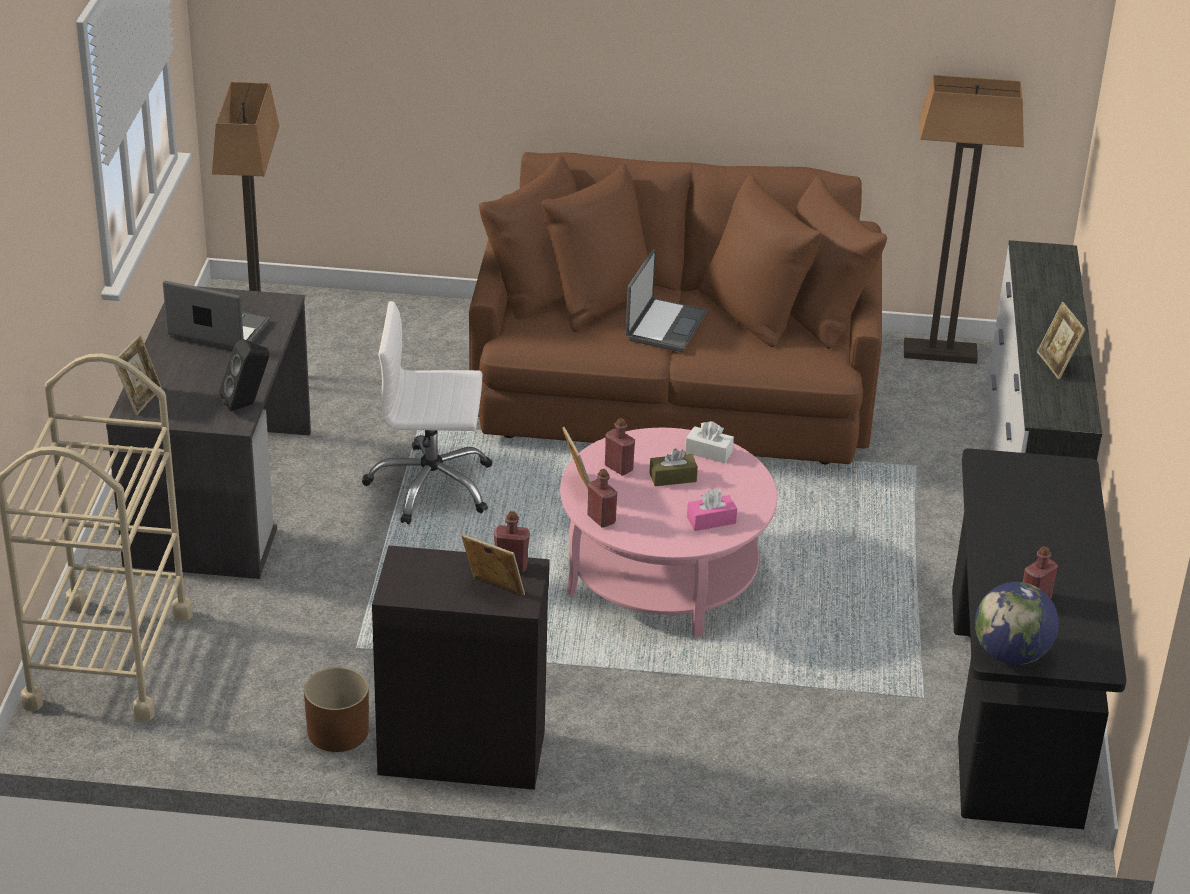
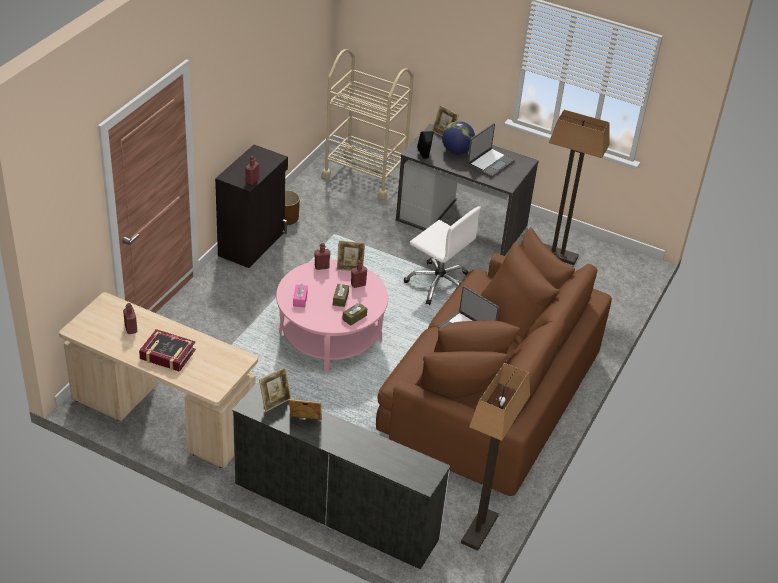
camera: 110 degrees right, 5 degrees up
(431, 486) = (439, 284): white office chair -> white office chair turned 105 degrees clockwise
(493, 591) = (240, 172): picture frame -> picture frame (275, 401)
(708, 452) = (354, 317): white tissue box -> brown tissue box
(1011, 654) = (104, 306): globe -> globe (457, 151)
(1014, 706) = (163, 416): black desk -> beige desk
(1052, 539) = (167, 355): none -> book

